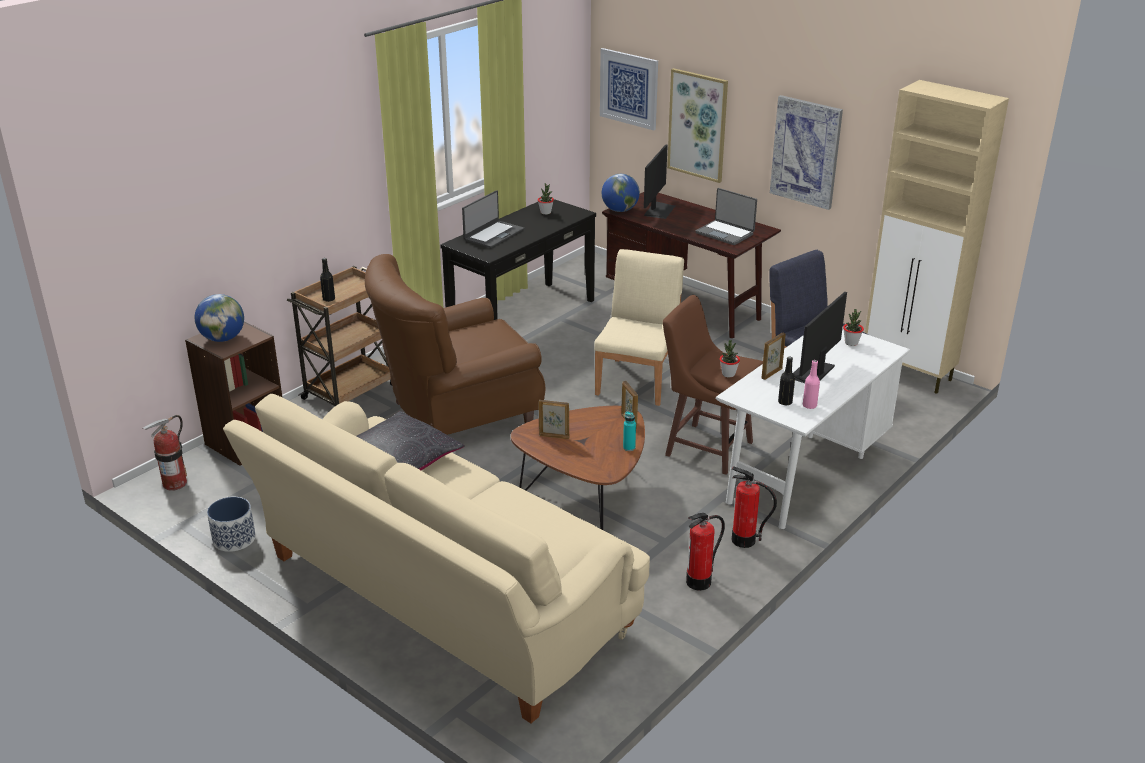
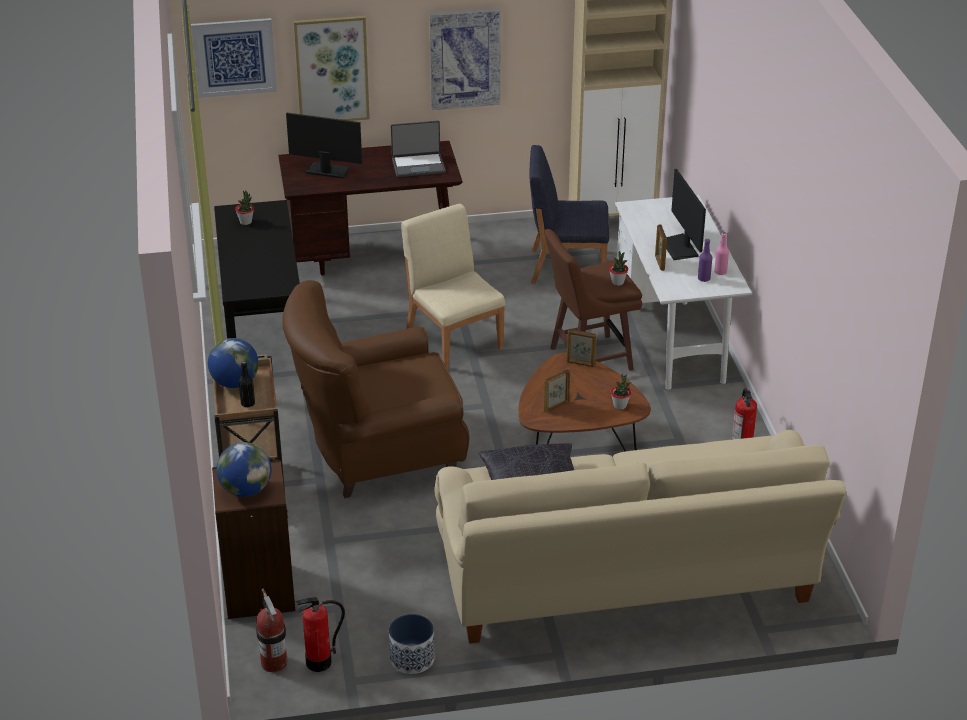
camera: 50 degrees left, 5 degrees up
(457, 415) = (378, 453): brown armchair -> brown armchair turned 60 degrees clockwise
(493, 234) = (248, 267): laptop -> none
(620, 210) = (298, 187): globe -> globe (235, 383)
(629, 447) = (615, 381): turquoise bottle -> none
(659, 210) = (327, 170): monitor -> monitor turned 45 degrees counterclockwise
(743, 540) = (718, 406): fire extinguisher -> fire extinguisher (319, 662)
(785, 402) = (704, 278): black bottle -> purple bottle
(851, 343) = (661, 211): potted plant -> potted plant (620, 405)

